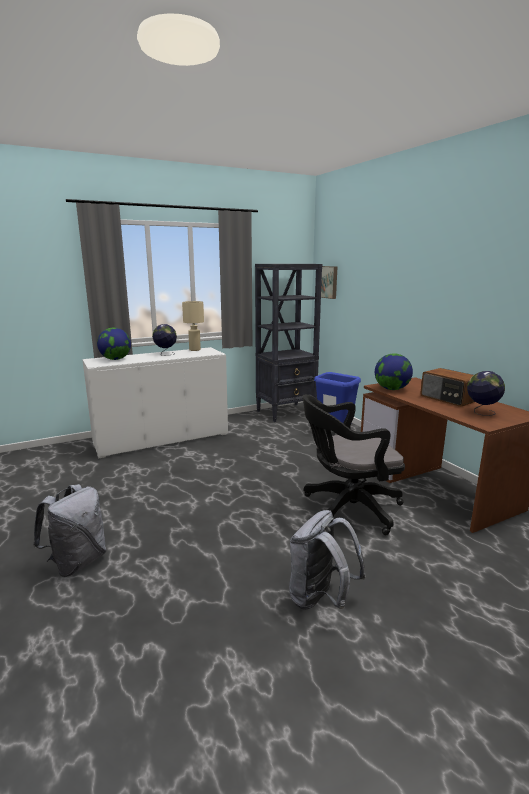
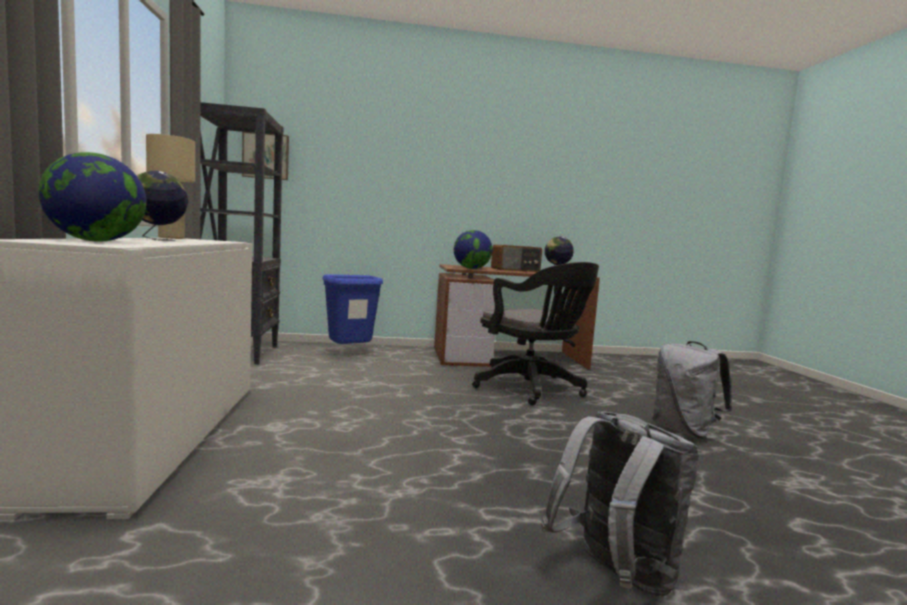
camera: 70 degrees left, 10 degrees down
(347, 509) = (532, 389): black office chair -> black office chair turned 45 degrees counterclockwise

